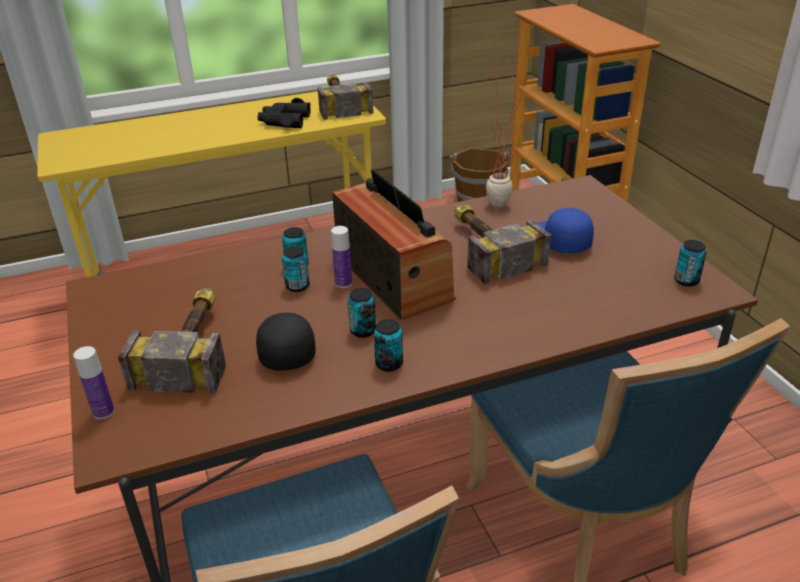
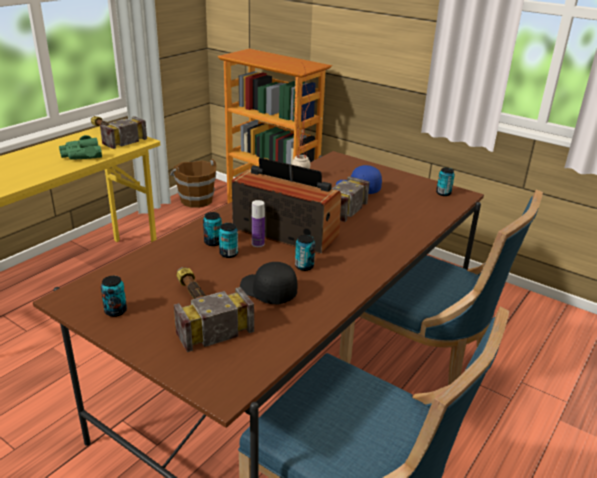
camera: 35 degrees left, 5 degrees down
(103, 412) = (185, 371): bottle -> none
(284, 121) = (81, 155): black binoculars -> green binoculars
(389, 364) = (342, 279): can -> can (116, 311)

